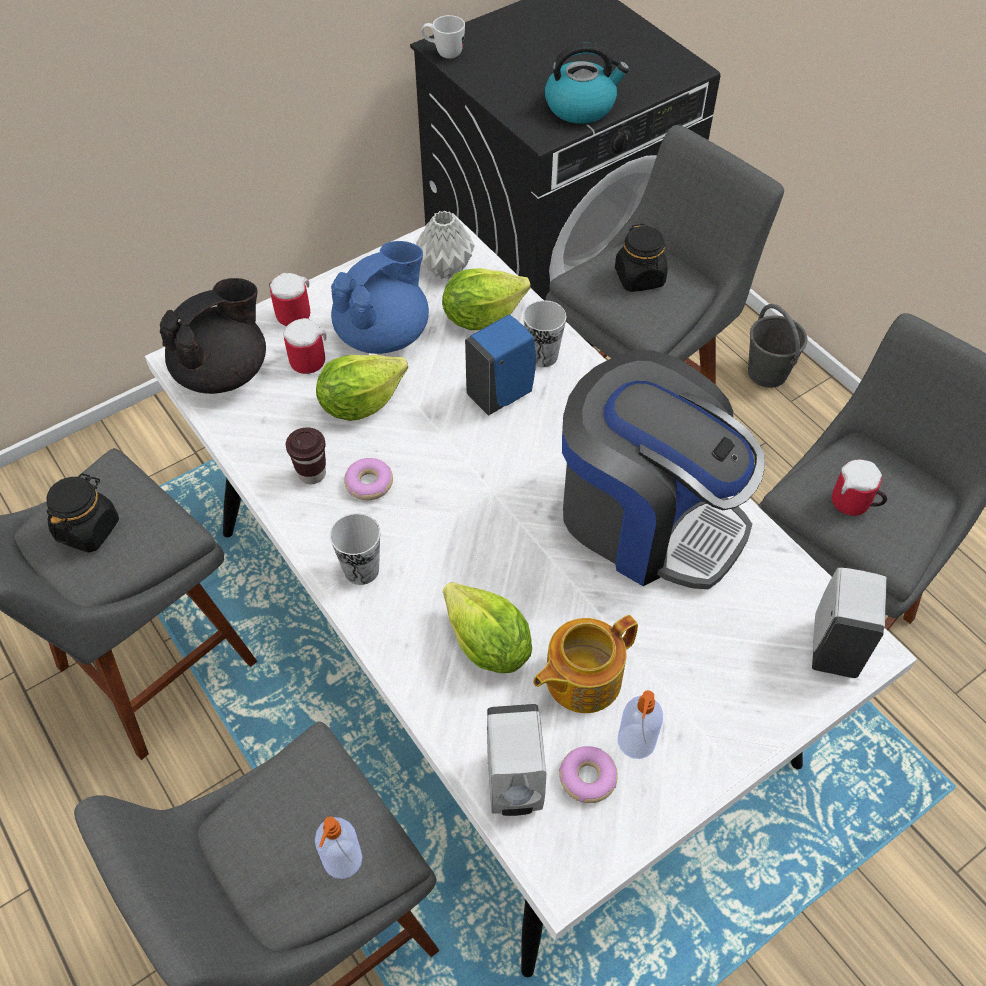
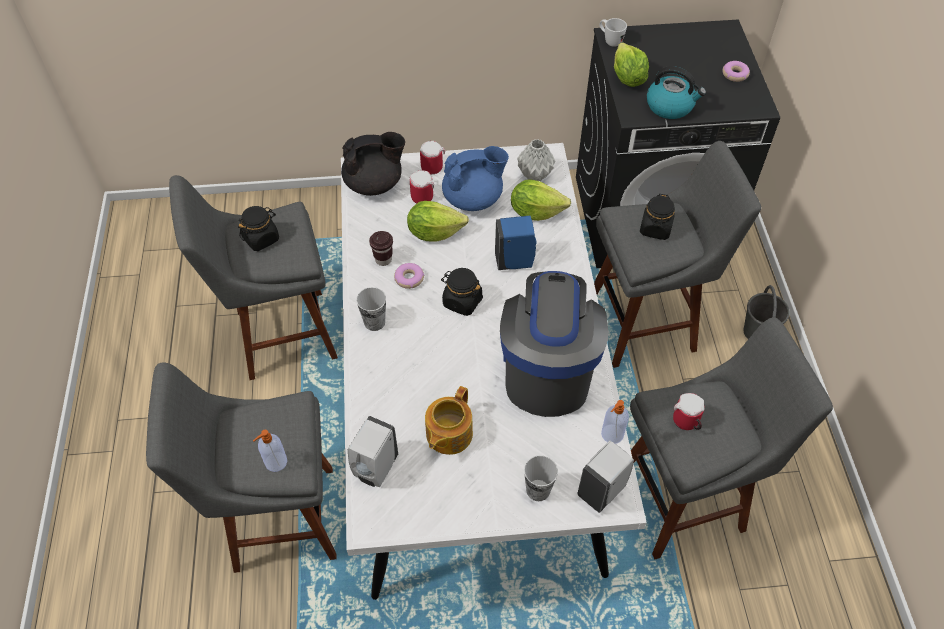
camera: 30 degrees right, 0 degrees up
(467, 481) = (462, 301): none -> black jar
(487, 646) = (411, 393): lettuce -> lettuce (627, 78)
(542, 356) = (554, 250): cup -> cup (538, 490)
(581, 678) = (448, 434): teapot -> teapot turned 60 degrees counterclockwise
(587, 778) = (415, 485): donut -> donut (734, 74)
(636, 743) = (453, 482): soap dispenser -> soap dispenser (611, 434)
(647, 518) = (547, 368): coffee machine -> coffee machine turned 150 degrees counterclockwise

